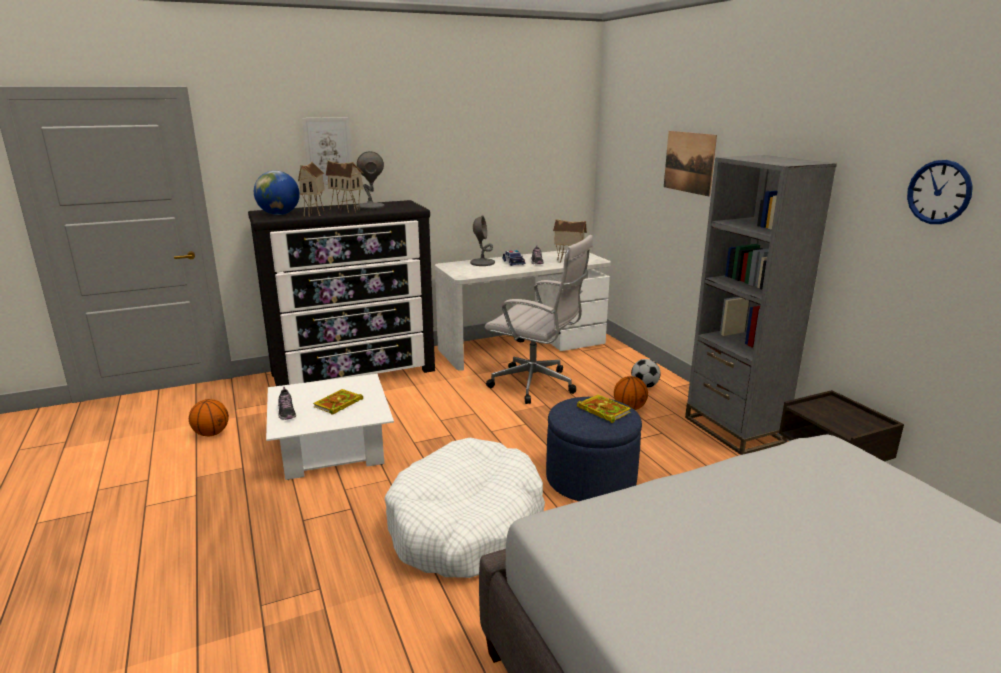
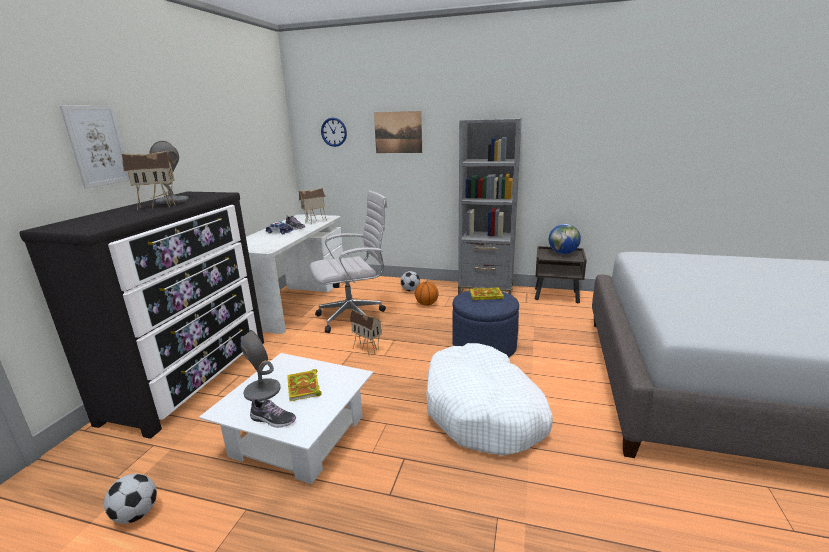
camera: 50 degrees left, 0 degrees up
(211, 434) = (137, 514): basketball -> football
(279, 214) = (89, 224): globe -> globe (563, 253)
(315, 214) = (137, 215): toy house -> toy house (367, 349)
(482, 263) = (256, 238): grey table lamp -> grey table lamp (262, 390)
(939, 192) = (584, 125): wall clock -> wall clock (334, 132)

